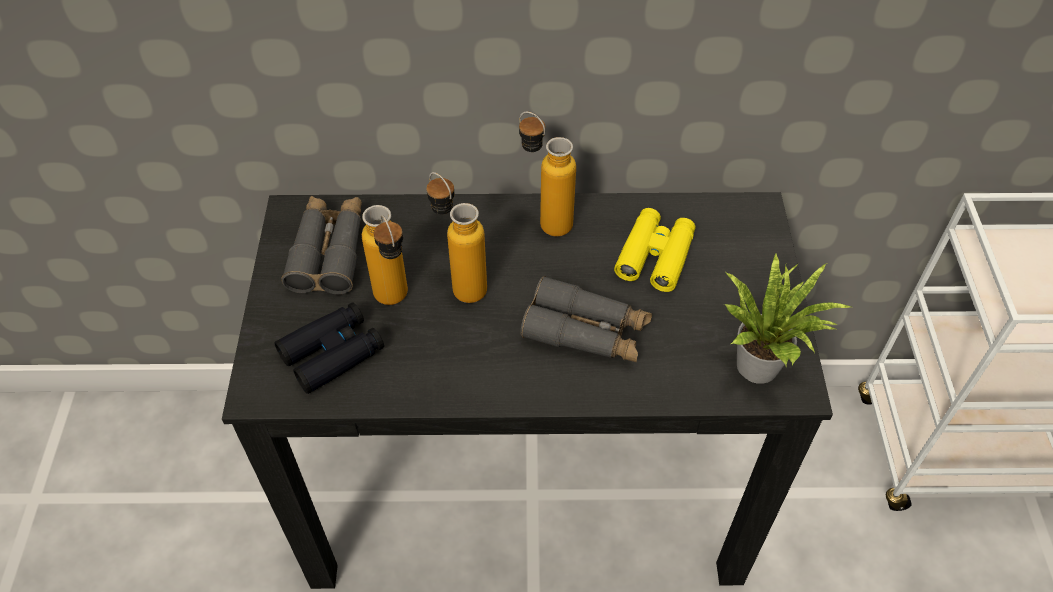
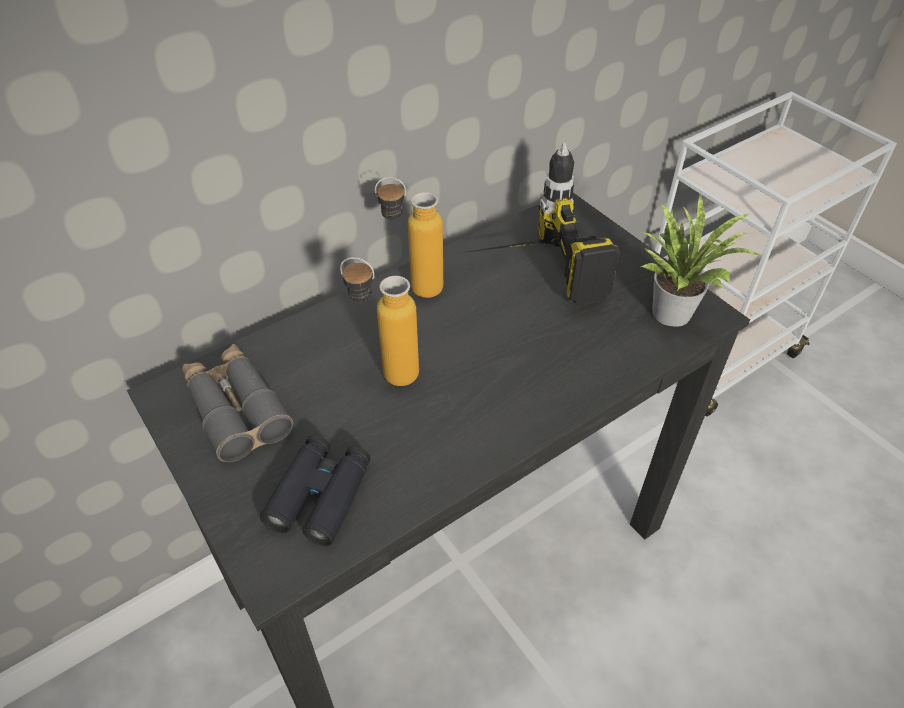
camera: 35 degrees left, 5 degrees down
(396, 303) = (343, 419): bottle -> none
(586, 331) = (527, 355): grey binoculars -> none
(655, 256) = (525, 273): yellow binoculars -> power drill

